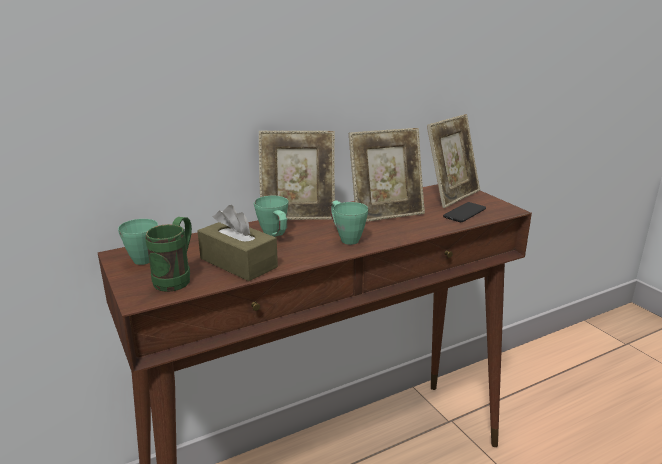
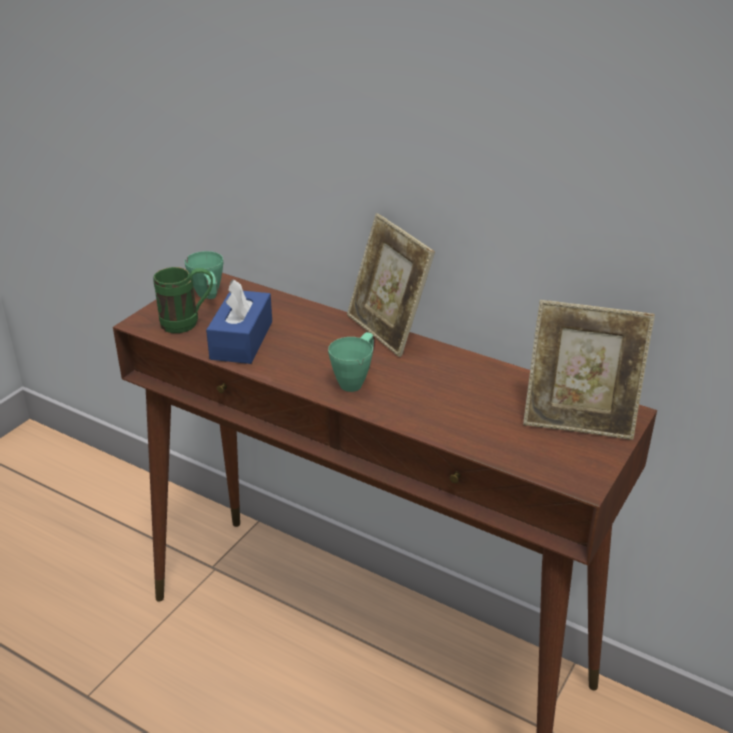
camera: 60 degrees right, 10 degrees up
(238, 263) = (241, 340): brown tissue box -> blue tissue box
(275, 236) = (318, 337): green mug -> none
(386, 213) = (455, 386): picture frame -> none
(464, 213) = (526, 446): phone -> none

